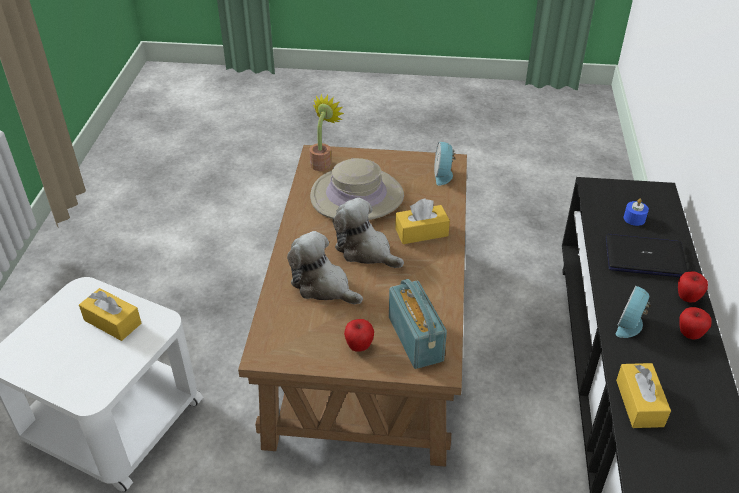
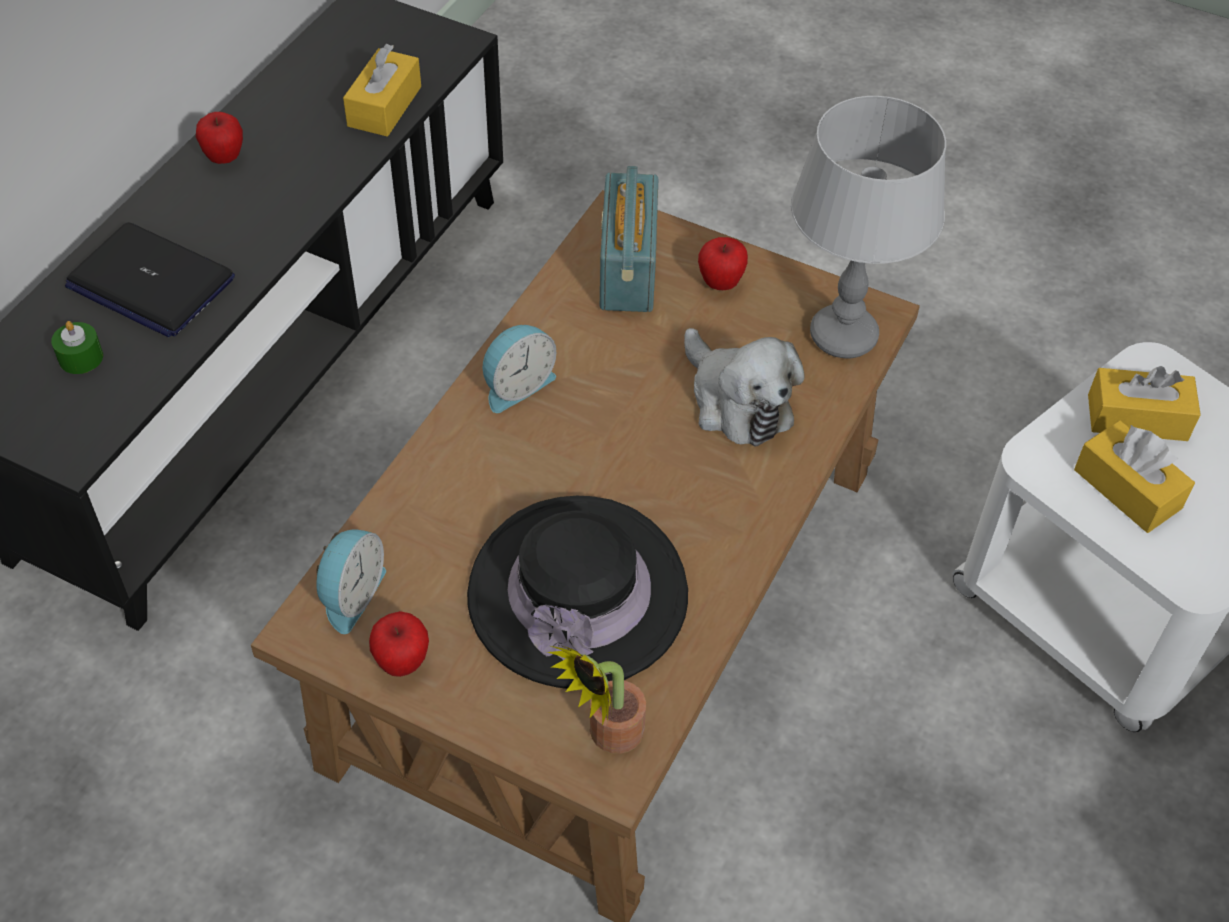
camera: 160 degrees left, 10 degrees up
(278, 336) = (842, 336): none -> grey table lamp
(357, 196) = (578, 594): beige hat -> black hat
(365, 250) = (626, 450): plush toy -> none
(421, 232) = (497, 457): yellow tissue box -> yellow tissue box (1137, 418)
(631, 324) = (292, 193): alarm clock -> alarm clock (516, 385)
(634, 218) = (81, 357): blue candle -> green candle
(687, 298) = (165, 202): apple -> apple (402, 663)

